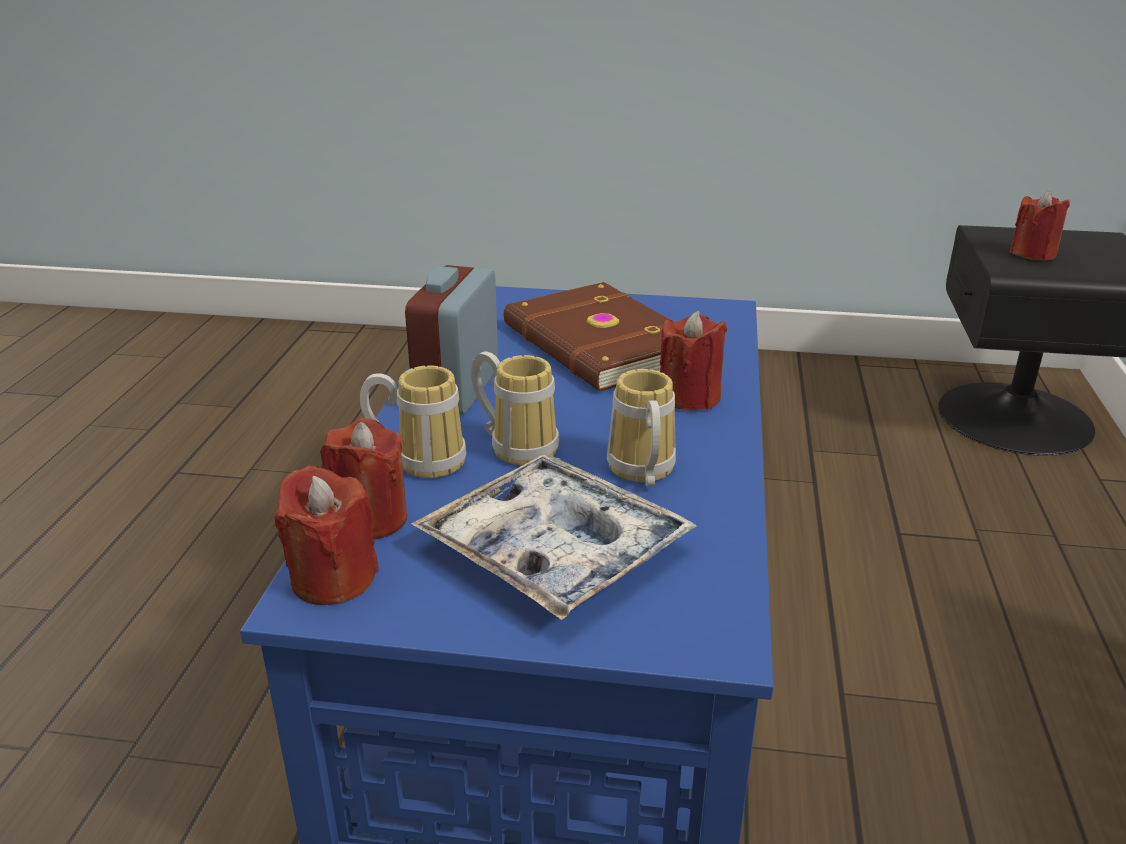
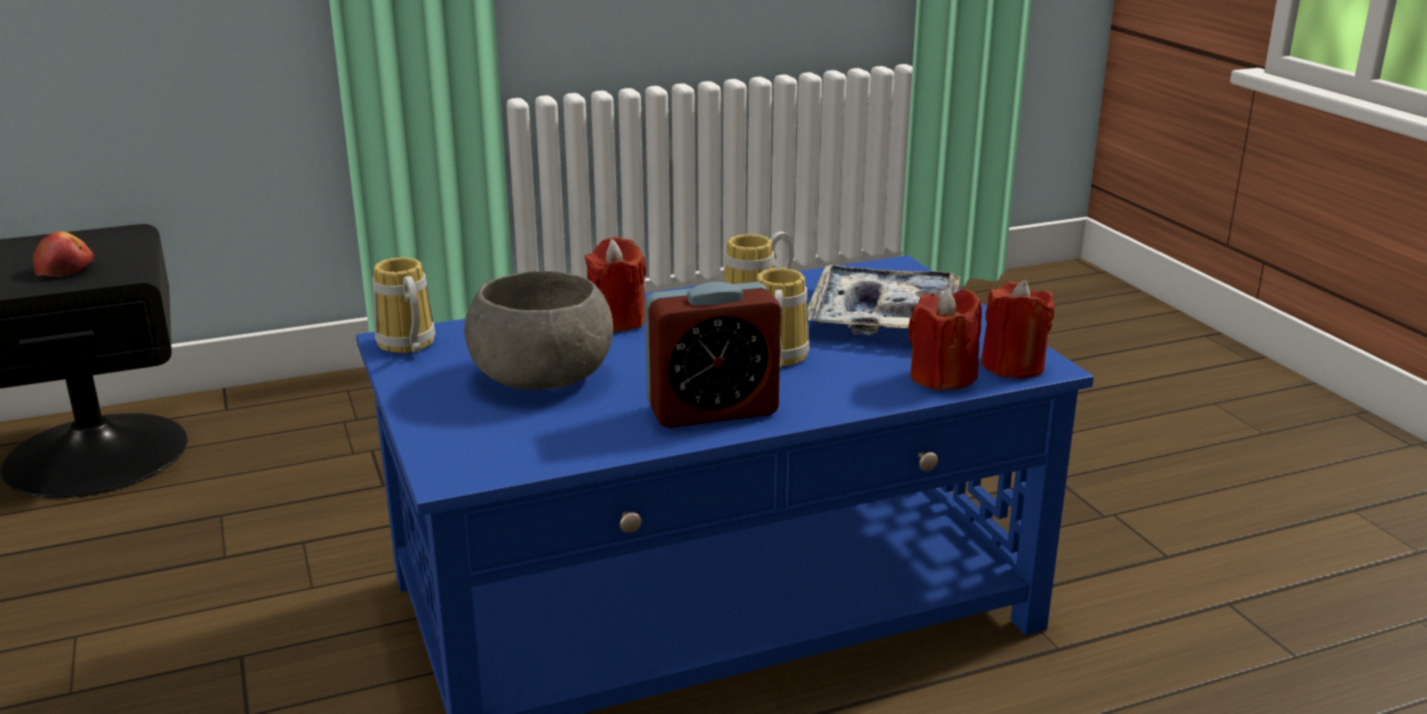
camera: 120 degrees left, 5 degrees down
(422, 459) = (845, 385): mug -> mug (405, 346)
(597, 345) = (544, 376): brown book -> grey bowl
(1033, 254) = (66, 269): red candle -> apple

